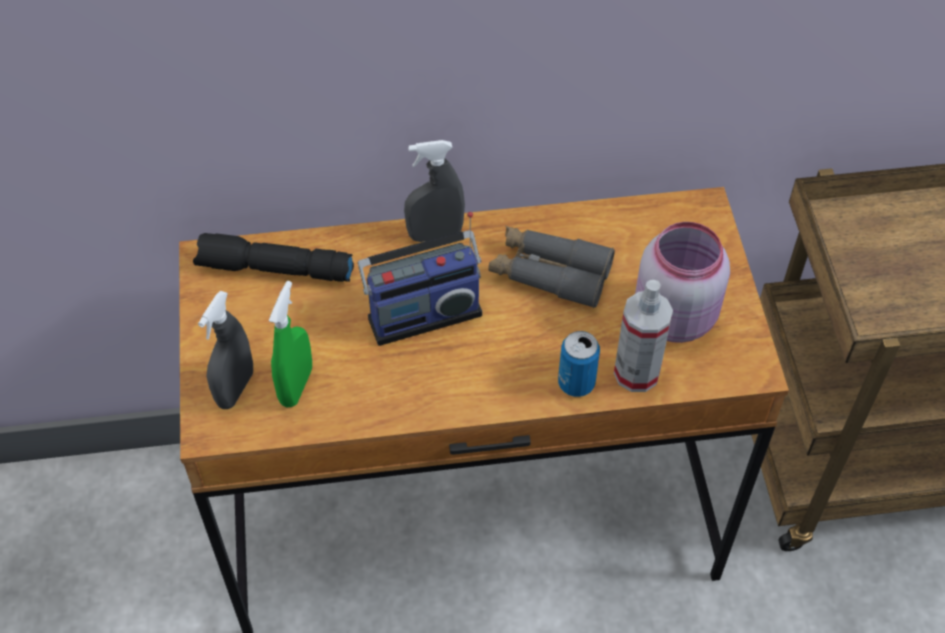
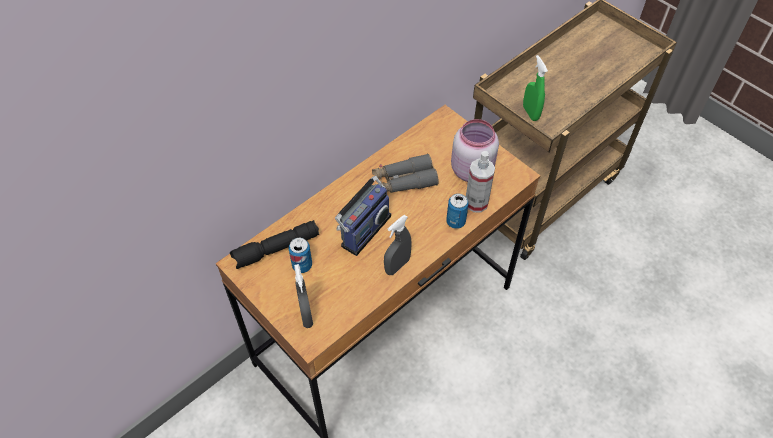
camera: 35 degrees left, 0 degrees up
(290, 314) = (302, 265): none -> can
(296, 386) = (334, 296): green spray bottle -> green spray bottle (530, 113)
(435, 234) = (338, 191): grey spray bottle -> grey spray bottle (397, 266)

